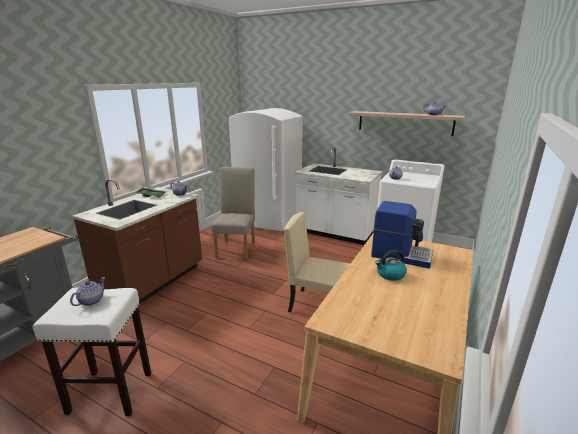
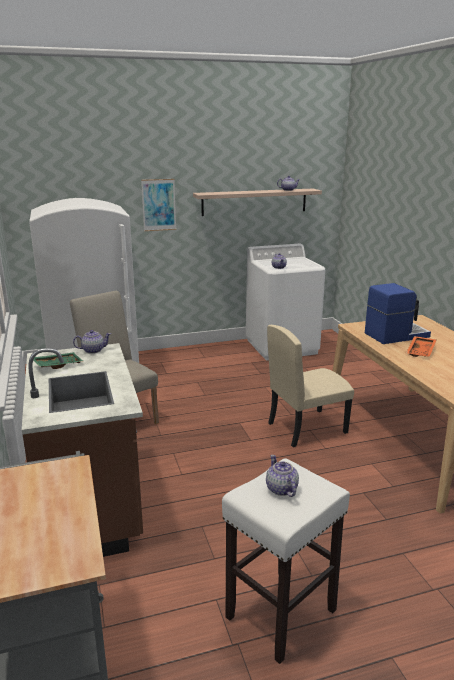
camera: 45 degrees left, 0 degrees up
(329, 118) = (159, 205): none -> picture
(335, 233) = (199, 356): white counter -> none
(390, 275) = (421, 351): kettle -> orange tray

